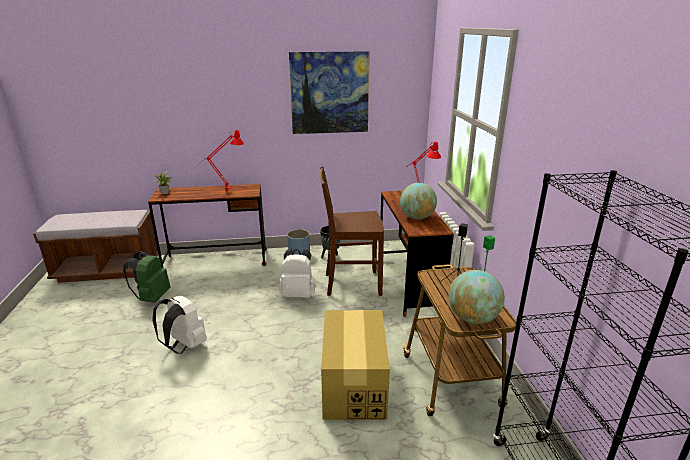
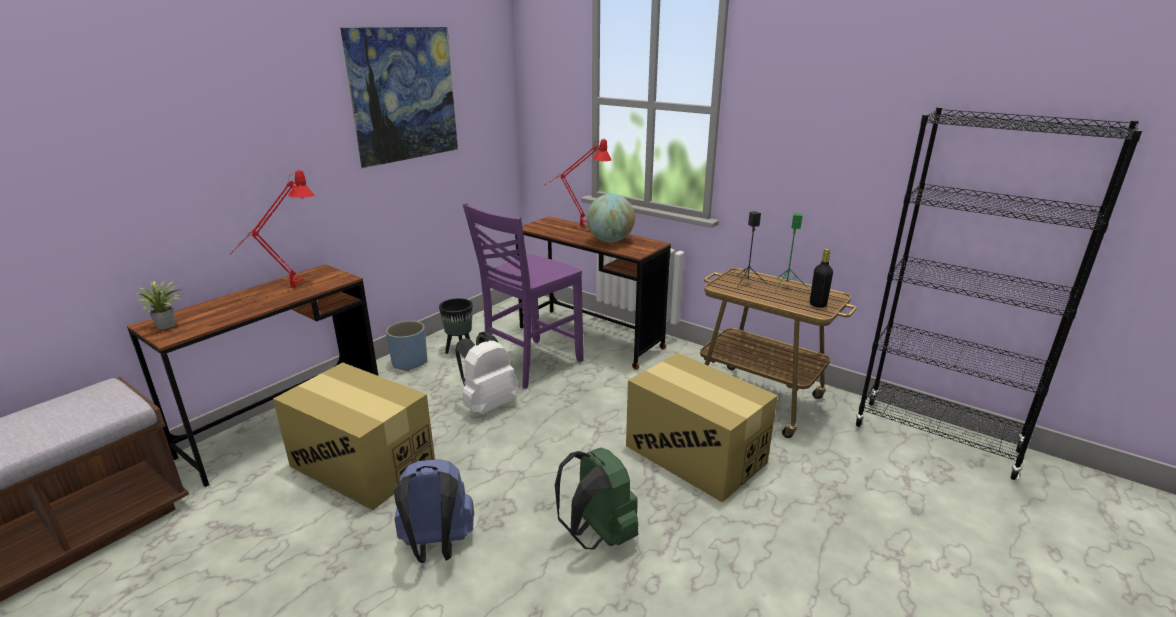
camera: 45 degrees left, 0 degrees up
(152, 298) = (255, 527): green backpack -> green backpack (598, 535)
(184, 346) = (437, 546): white backpack -> blue backpack
(214, 293) = (362, 464): none -> cardboard box
(351, 283) = (530, 364): brown chair -> purple chair
(472, 319) = (817, 304): globe -> black bottle

